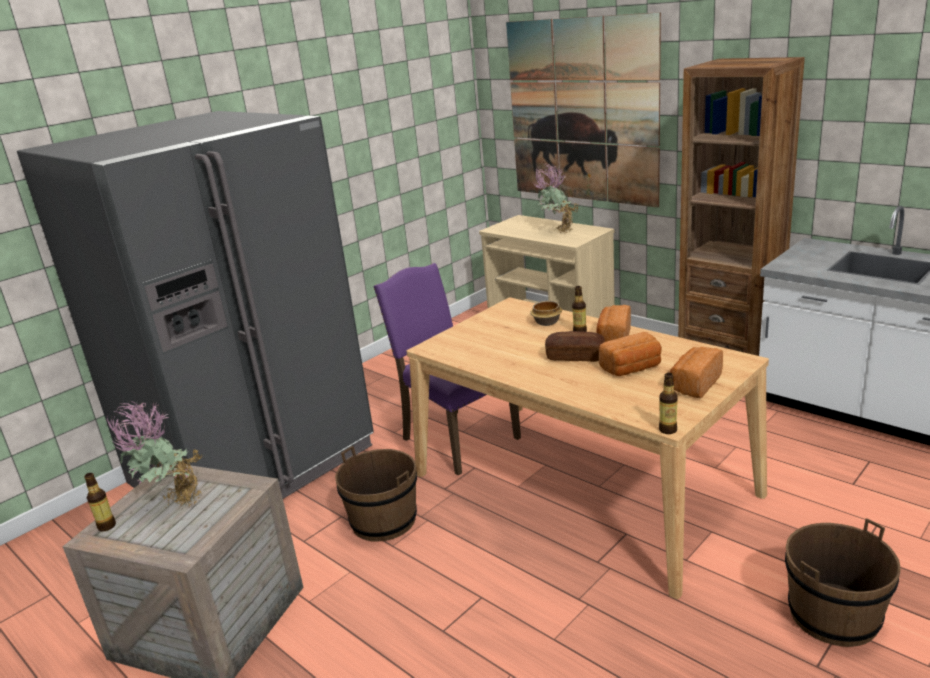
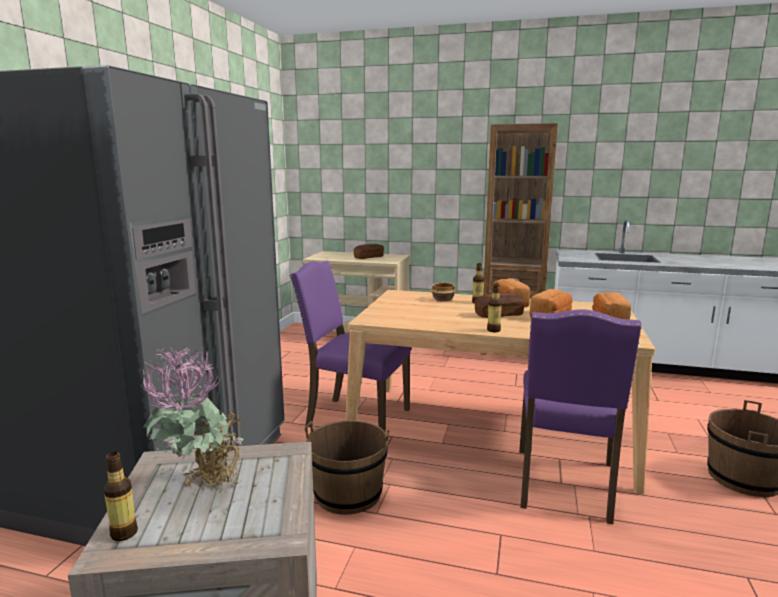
camera: 30 degrees left, 10 degrees down
(557, 232) = (369, 257): potted plant -> bread
(581, 111) = (382, 167): picture -> none
(598, 566) = (565, 485): none -> purple chair
(668, 430) = (638, 344): bottle -> bottle (493, 330)

